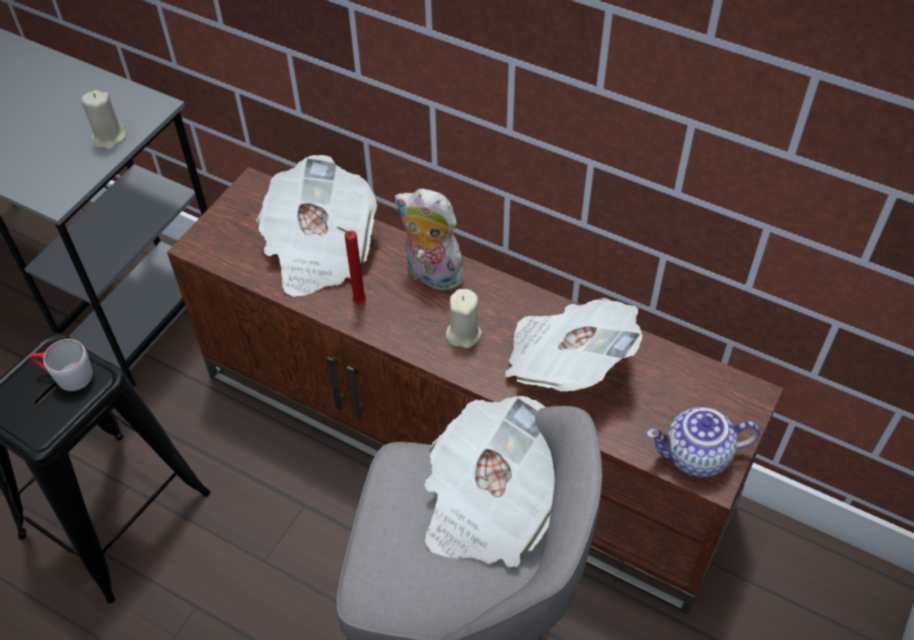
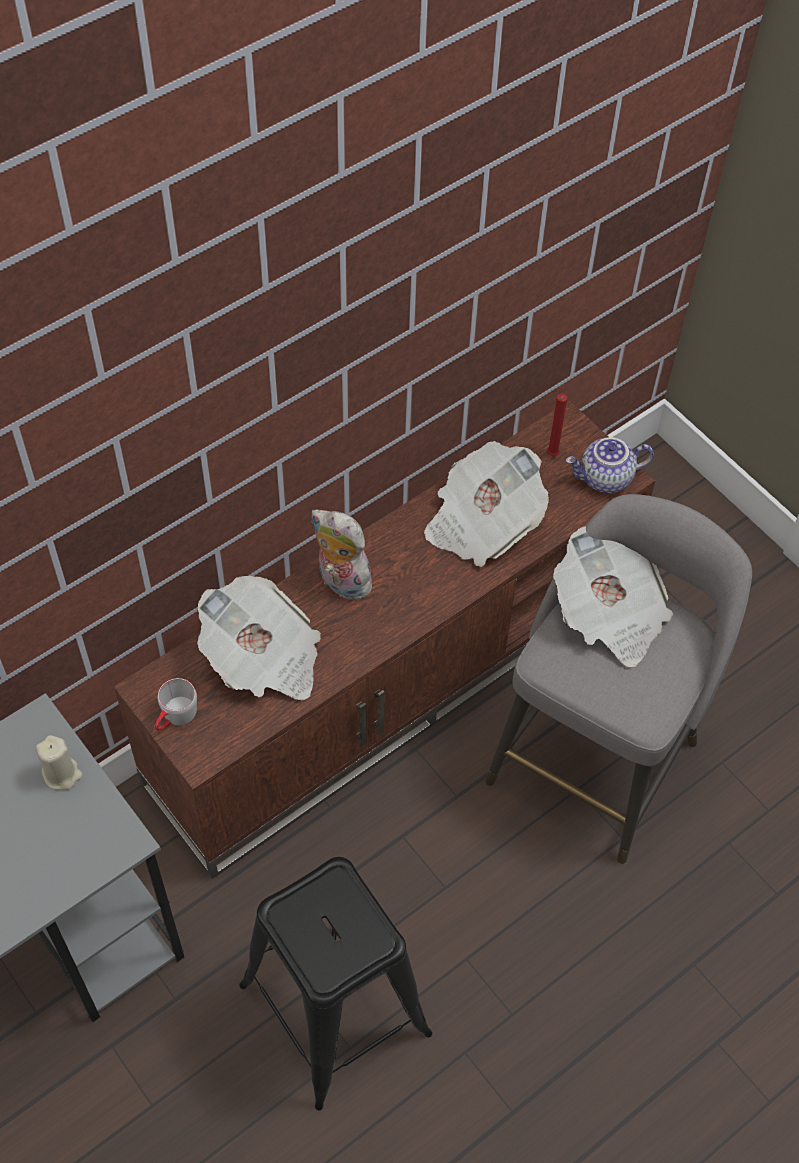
camera: 70 degrees left, 5 degrees up
(66, 376) = (320, 906): grey mug -> grey mug (175, 718)
(357, 302) = (342, 648): red candle -> red candle (551, 456)
(431, 275) = (340, 582): plush toy -> plush toy turned 75 degrees clockwise
(463, 333) = (417, 581): beige candle -> none
(696, 457) = (605, 479): teapot -> teapot turned 60 degrees clockwise

